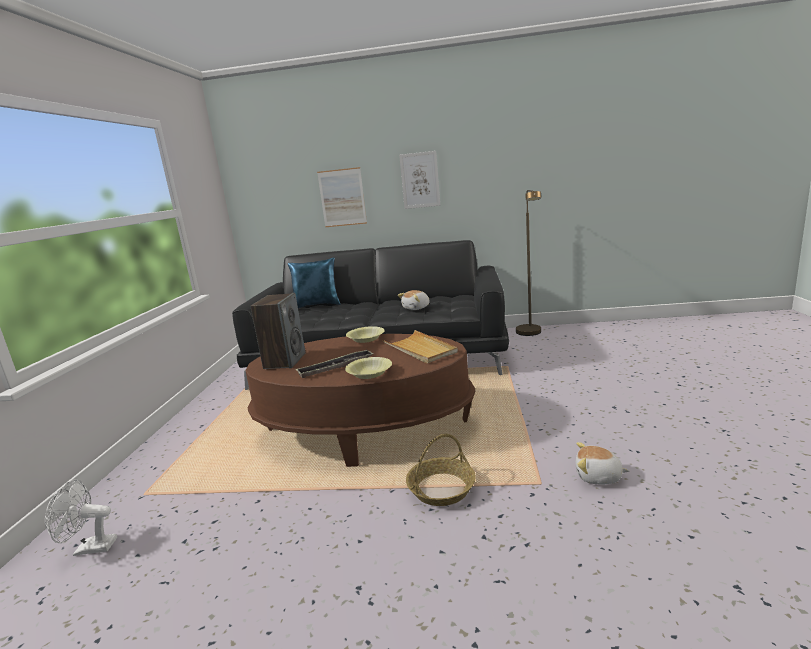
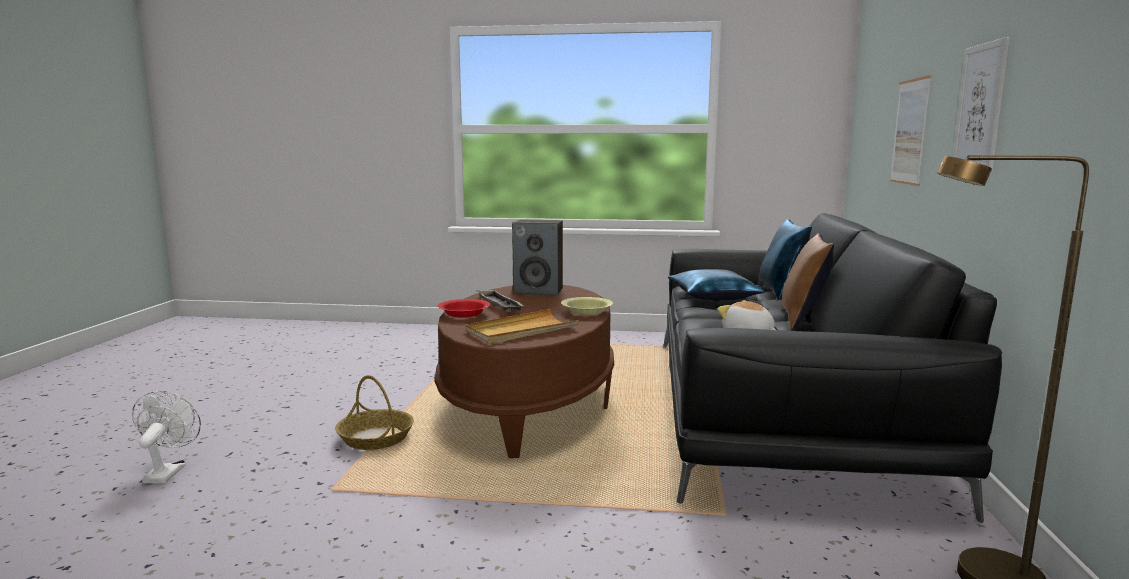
camera: 90 degrees right, 5 degrees down
(89, 548) = (416, 337): white fan -> white fan (167, 471)
(318, 318) = (713, 296): none -> blue pillow
(369, 374) = (464, 314): yellow bowl -> red bowl
(383, 301) = (803, 320): none -> brown pillow
(598, 477) = (307, 531): plush toy -> none

